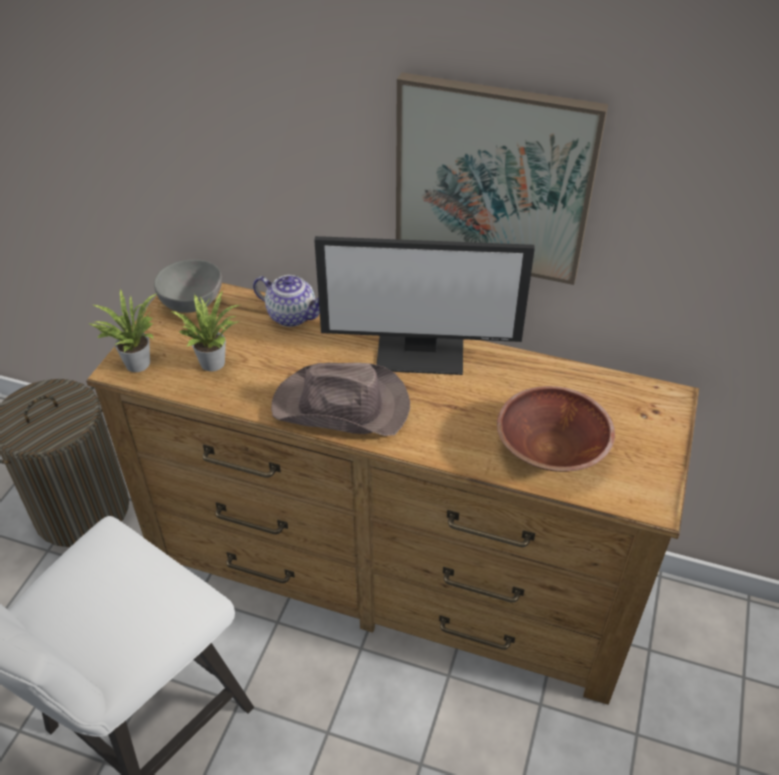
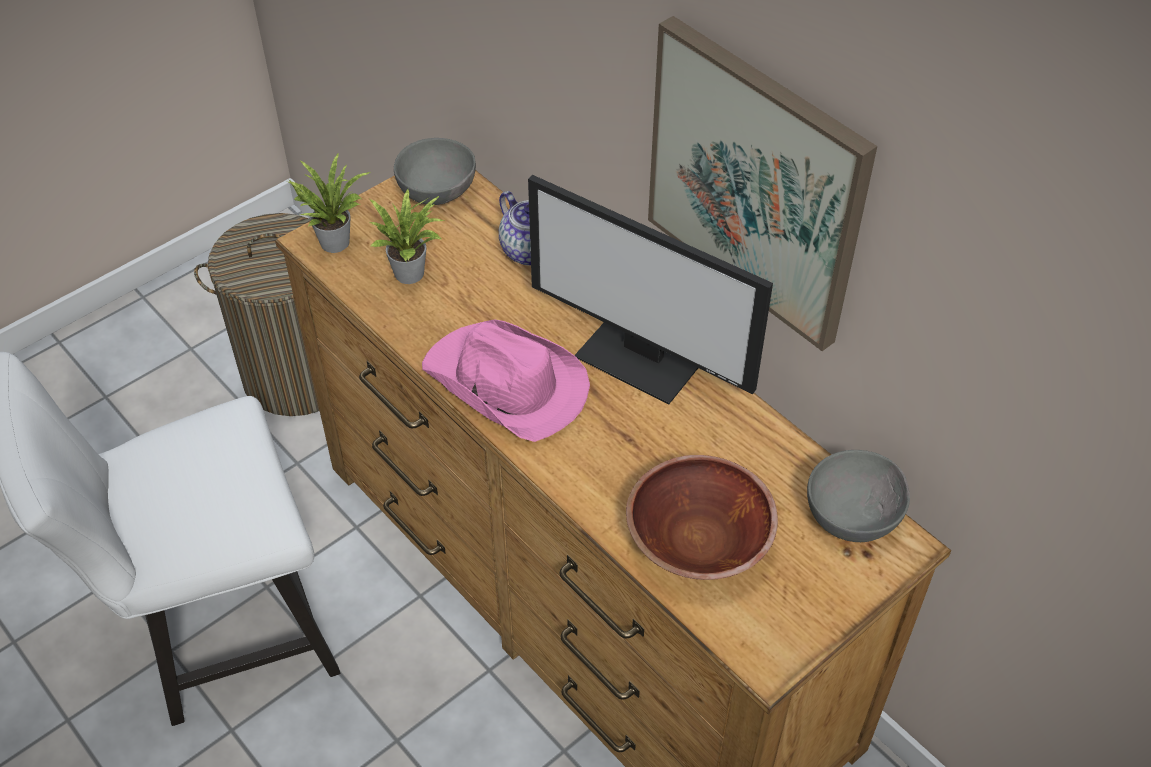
camera: 30 degrees right, 5 degrees up
(342, 407) = (506, 384): brown hat -> pink hat
(631, 393) = (854, 516): none -> grey bowl

